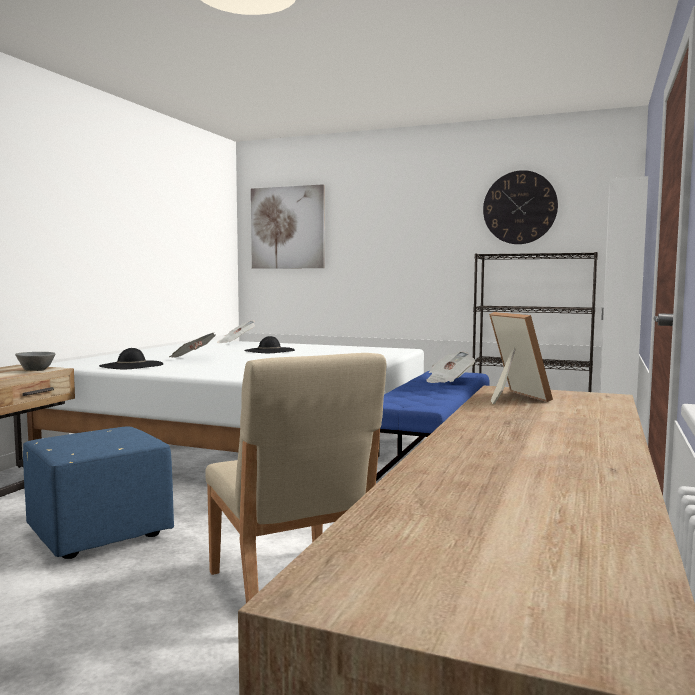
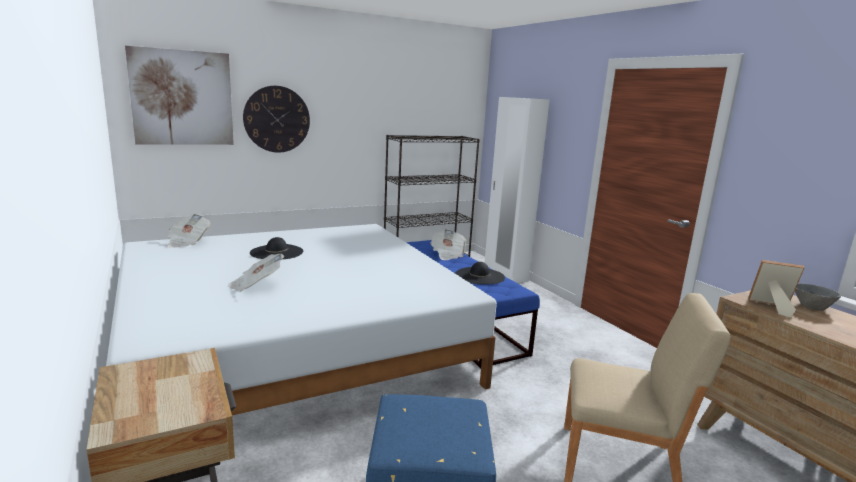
camera: 50 degrees left, 10 degrees up
(36, 370) = (187, 369): grey bowl -> grey bowl (813, 307)
(131, 365) = (242, 318): black hat -> black hat (479, 276)
(519, 207) = (412, 96): wall clock -> wall clock (277, 119)

